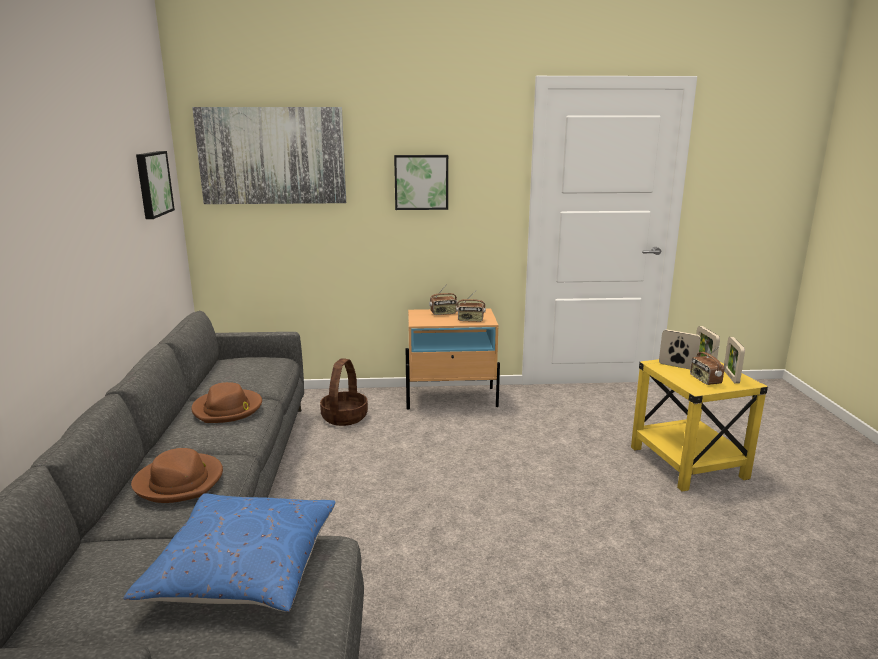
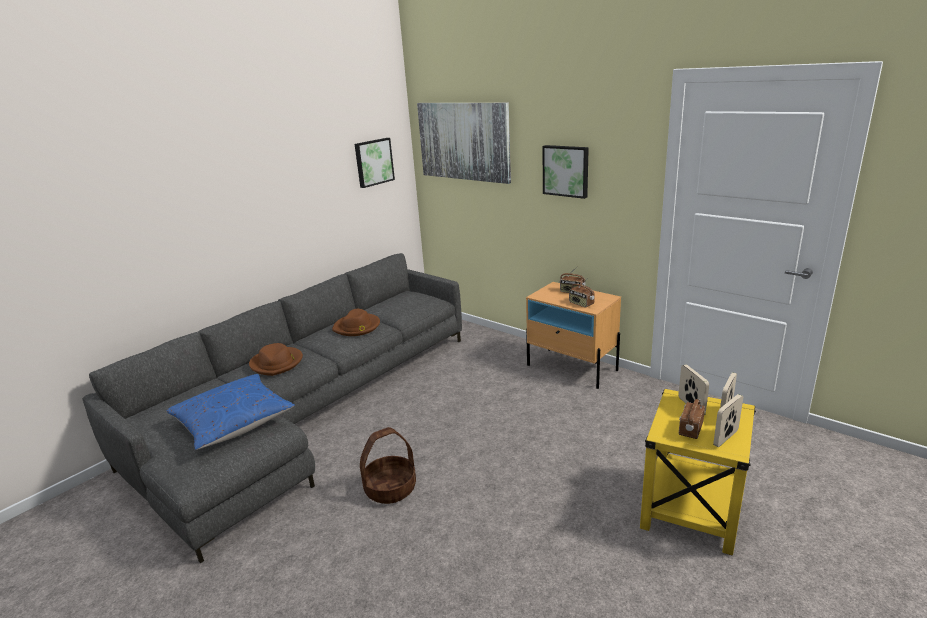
camera: 45 degrees right, 5 degrees up
(344, 417) = (479, 356): basket -> basket (390, 488)

